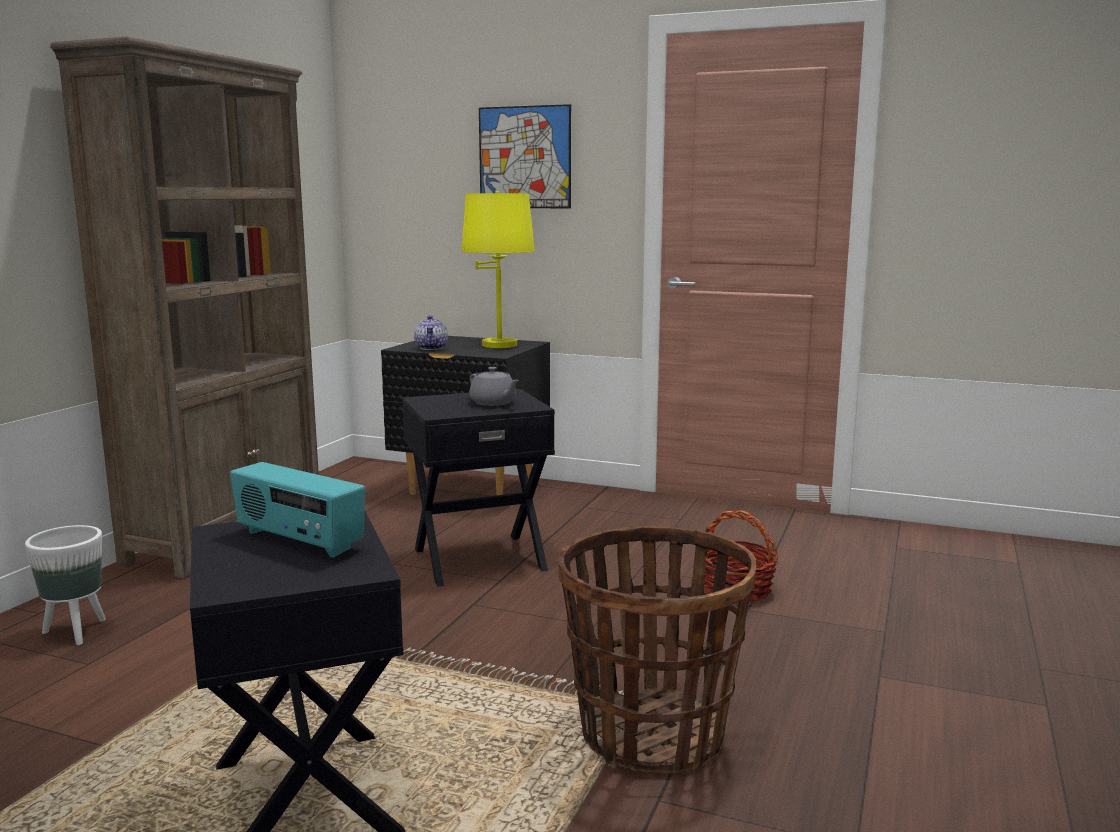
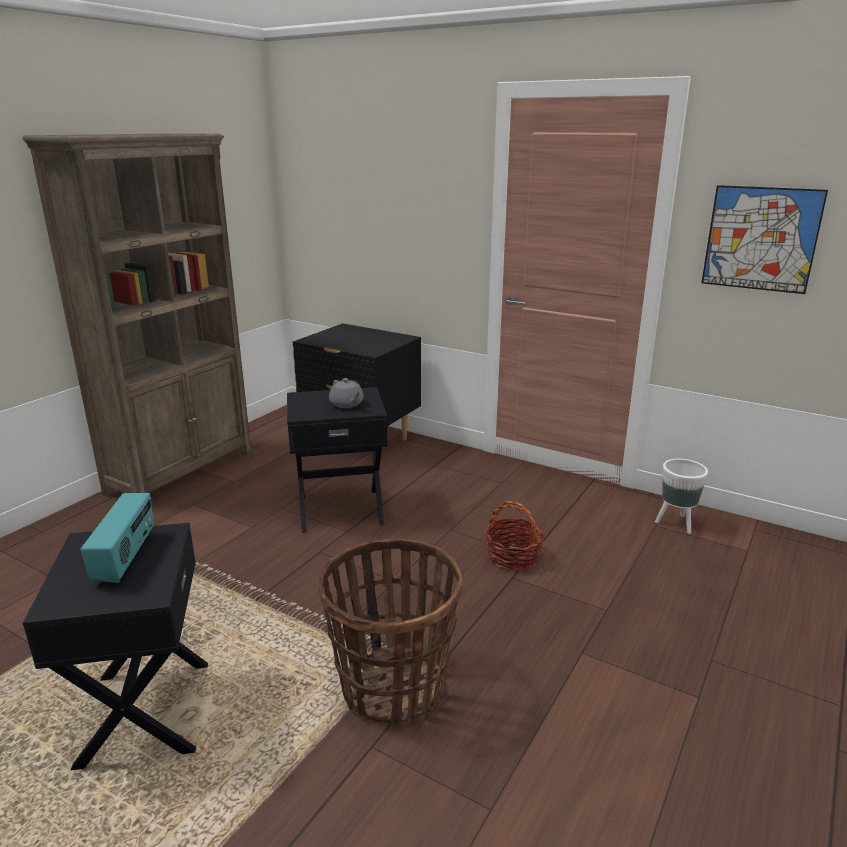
camera: 10 degrees right, 10 degrees up
(76, 632) = (58, 551): white planter -> white planter (676, 524)
(298, 541) = (126, 557): radio -> radio turned 135 degrees counterclockwise
(432, 348) = (329, 341): teapot -> none
(499, 345) = (380, 339): yellow table lamp -> none
(525, 157) = (404, 193): picture -> picture (761, 239)

